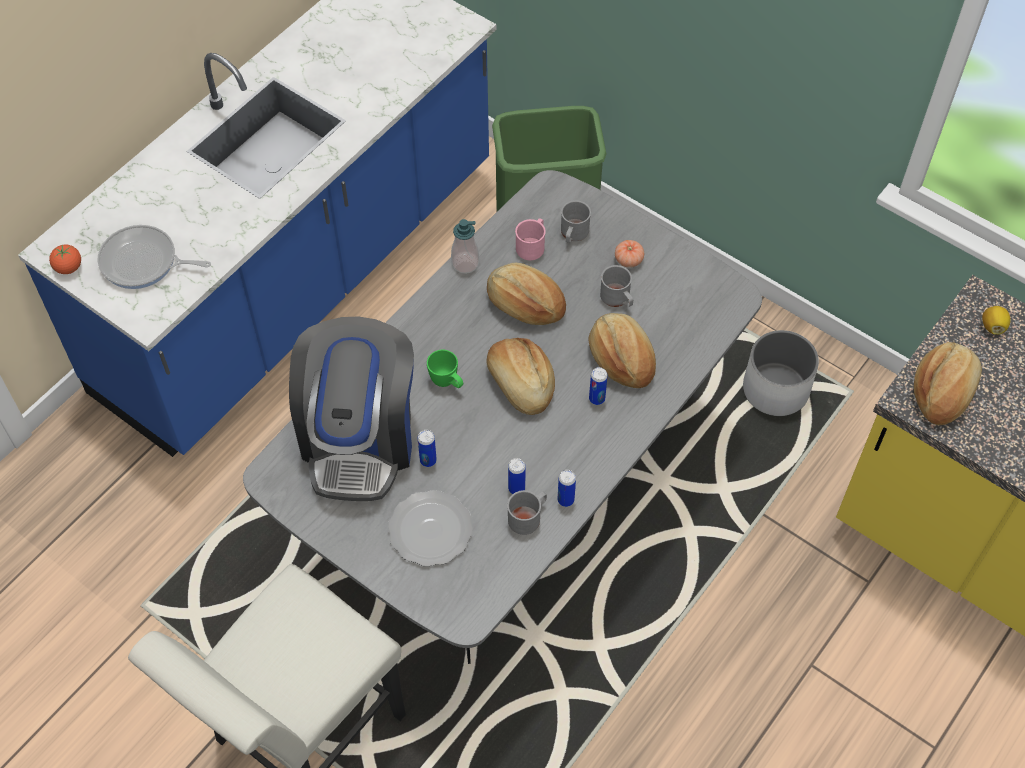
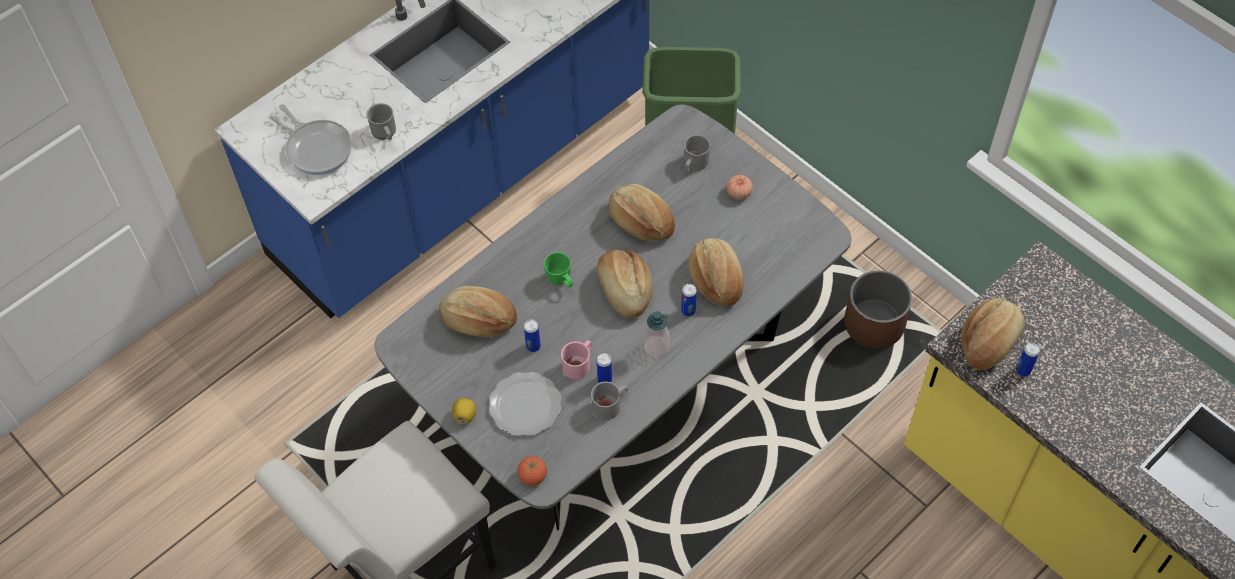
camera: 10 degrees right, 0 degrees up
(68, 267) = (255, 145): tomato -> tomato (533, 476)
(143, 262) = (318, 148): frying pan -> frying pan turned 150 degrees counterclockwise
(359, 438) = (478, 320): coffee machine -> bread
(465, 263) = (595, 179): soap dispenser -> soap dispenser (656, 346)
(532, 245) = (656, 170): pink mug -> pink mug (579, 364)
(565, 500) = (645, 395): can -> can (1023, 370)
(617, 299) = (723, 226): grey mug -> grey mug (385, 133)
(776, 389) = (874, 323): white planter -> brown planter
(993, 326) = (1047, 289): lemon -> lemon (465, 415)

